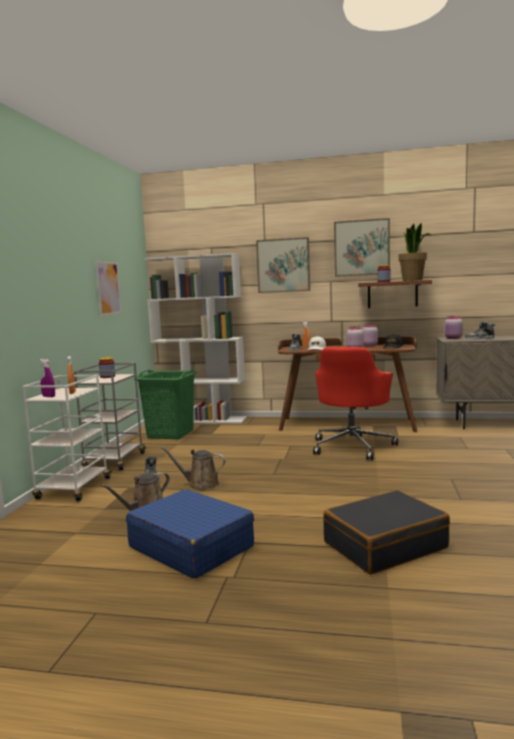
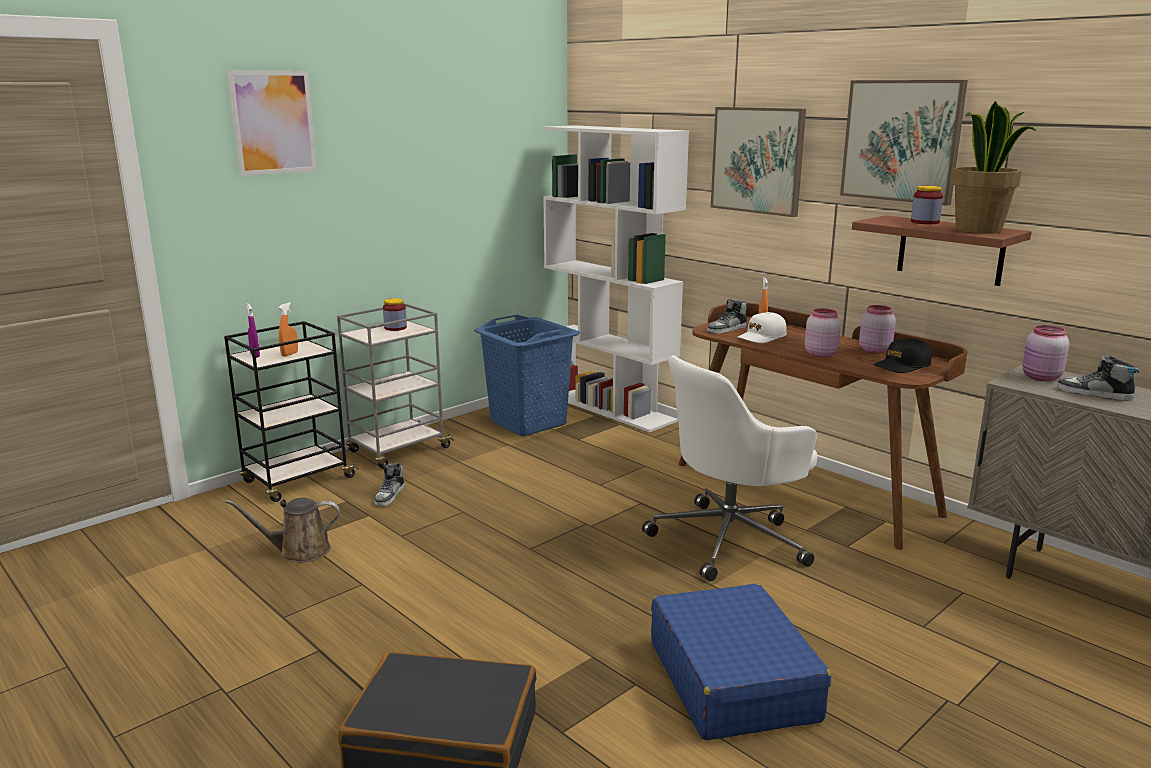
camera: 35 degrees right, 10 degrees up
(73, 489) = (297, 480): white cart -> black cart
(108, 288) = (446, 183): picture -> picture (273, 122)
(170, 434) = (528, 423): green laundry basket -> blue laundry basket
(191, 546) = (260, 625): blue suitcase -> blue suitcase (732, 680)
(200, 484) = (420, 529): brown watering can -> none
(352, 446) = (730, 540): red office chair -> white office chair

